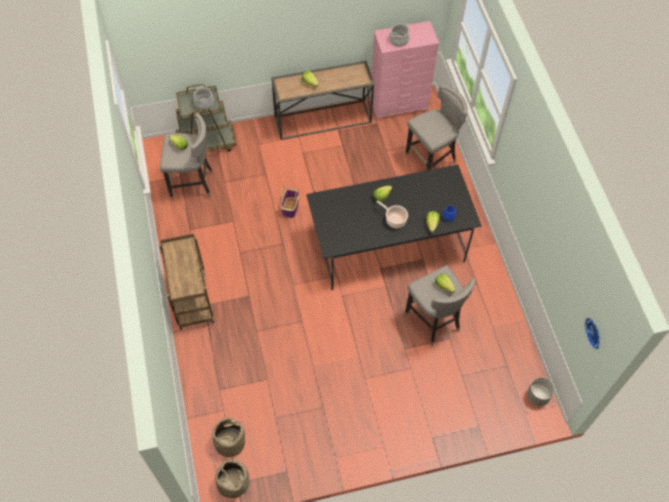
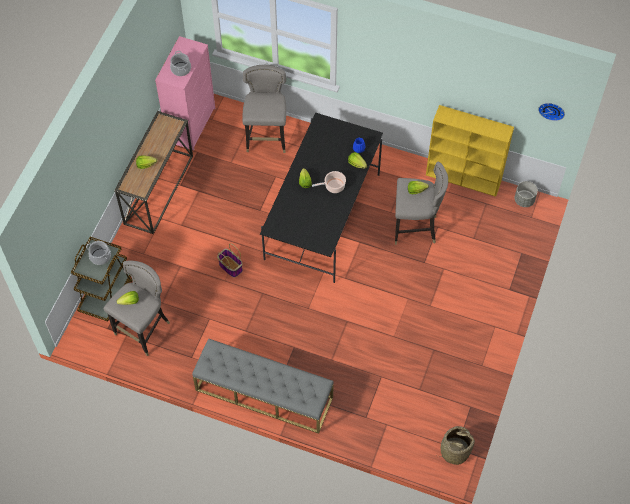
camera: 55 degrees left, 0 degrees up
(191, 299) = (264, 394): brown cart -> grey bench
(229, 442) = (418, 435): basket -> none
(518, 331) = (464, 178): none -> yellow bookcase

